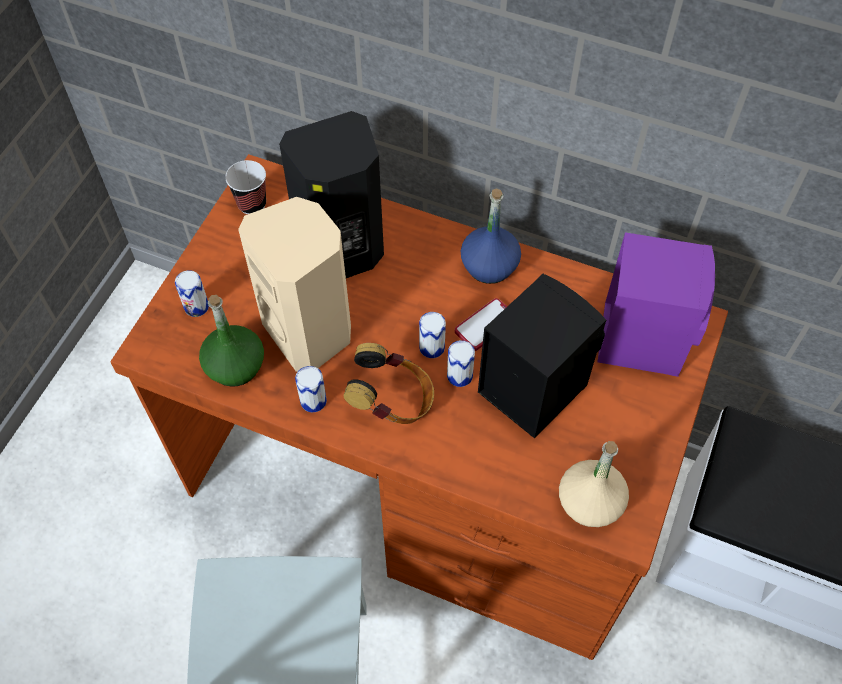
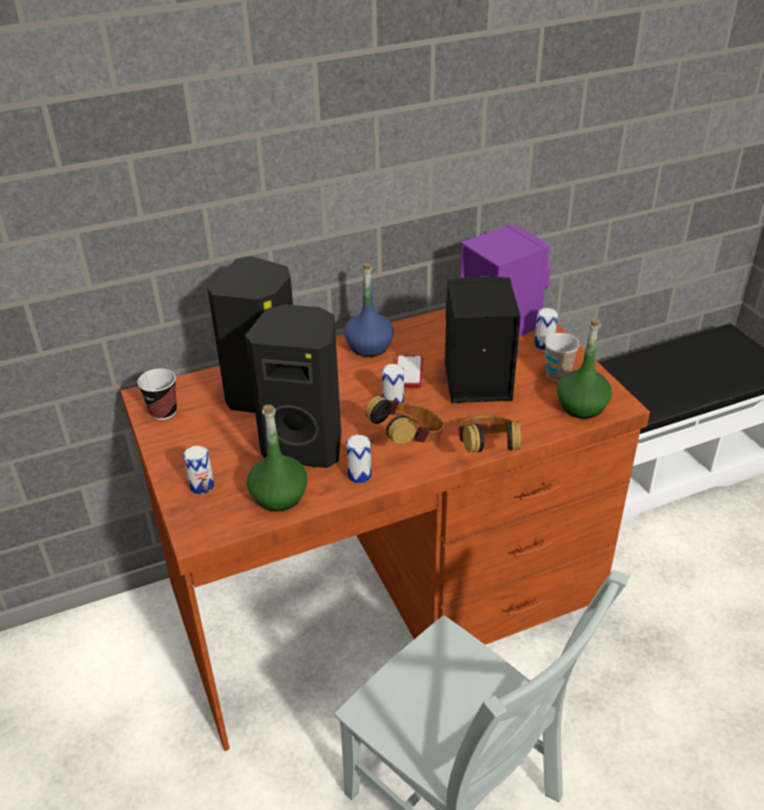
camera: 45 degrees left, 20 degrees down
(310, 332) = (305, 445): beige speaker -> black speaker
(441, 472) = (487, 451): none -> headphones
(459, 376) = (429, 403): can -> can (544, 344)
(590, 502) = (582, 406): beige bottle -> green bottle
(618, 446) = (557, 374): none -> cup

